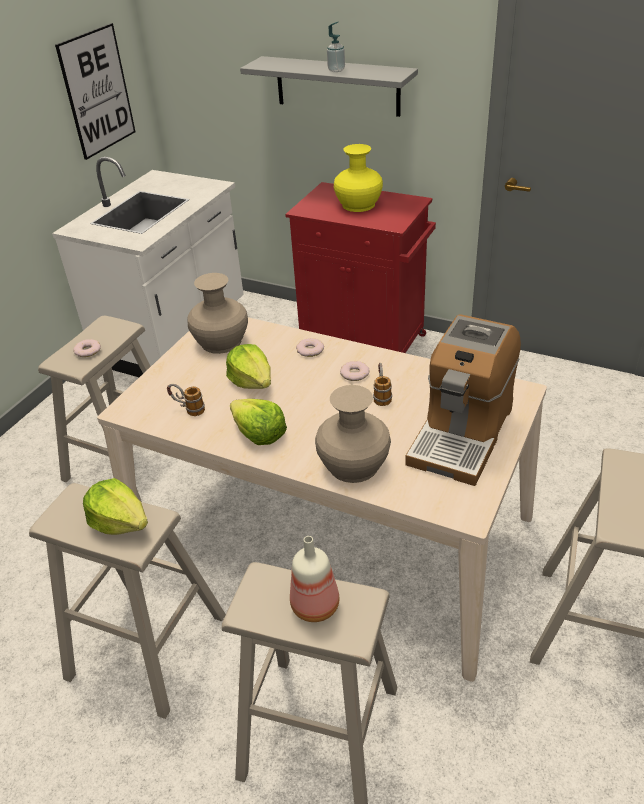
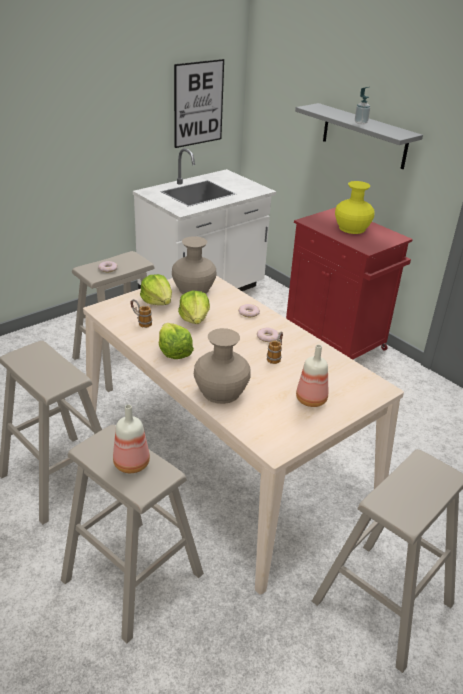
camera: 20 degrees right, 5 degrees down
(120, 522) = (52, 371): lettuce -> lettuce (157, 301)
(461, 434) = (312, 400): coffee machine -> bottle

